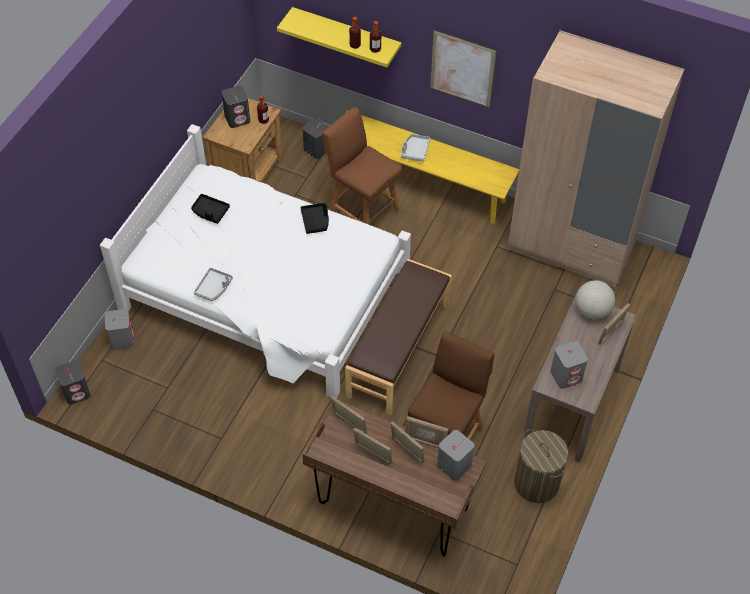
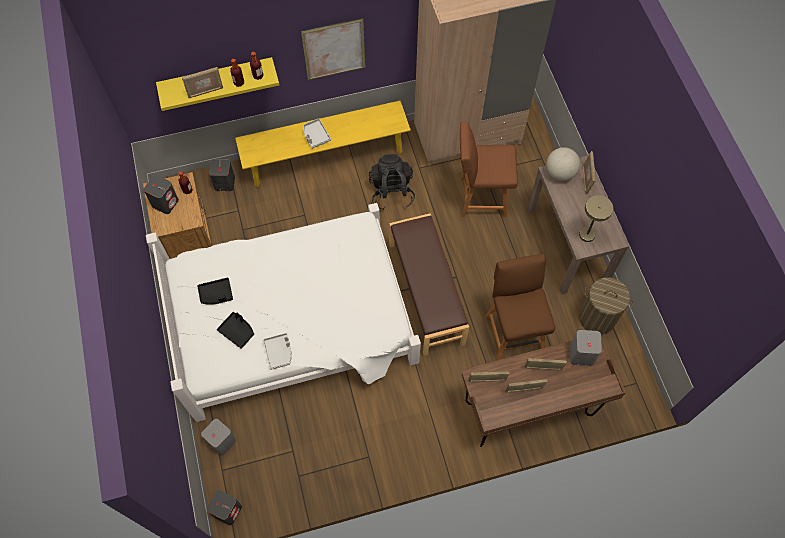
camera: 40 degrees left, 10 degrees up
(315, 221) = (302, 243): black tray -> black tray (237, 331)
(362, 211) = (303, 207): brown chair -> brown chair (480, 197)
(425, 441) = (547, 352): picture frame -> picture frame (205, 92)
(451, 249) = (391, 192): none -> black backpack
(566, 375) = (588, 232): grey speaker -> beige table lamp

